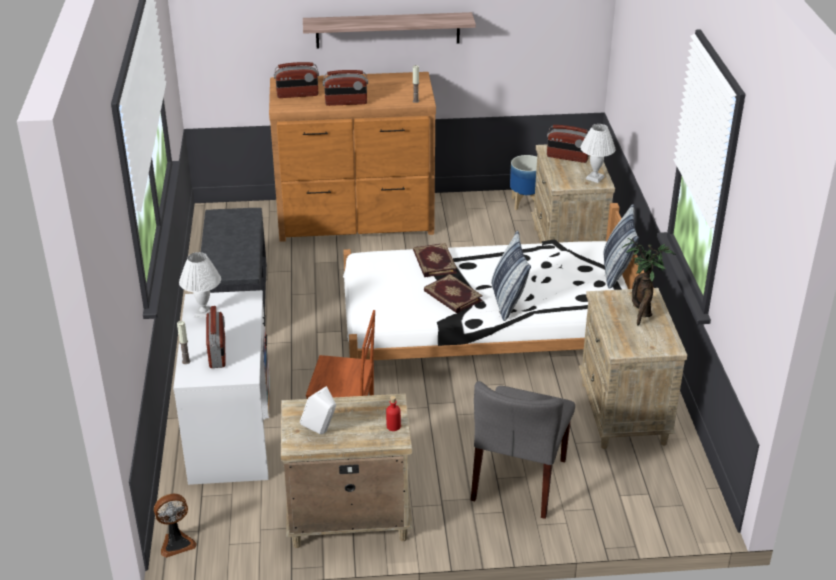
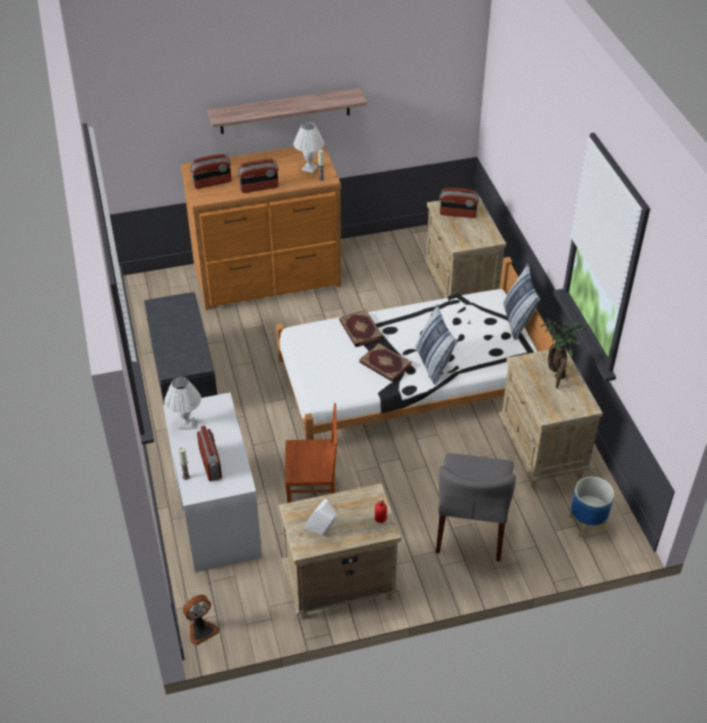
camera: 10 degrees left, 10 degrees up
(524, 203) = (412, 243): planter -> planter (586, 524)
(594, 178) = (486, 234): white table lamp -> white table lamp (309, 168)

